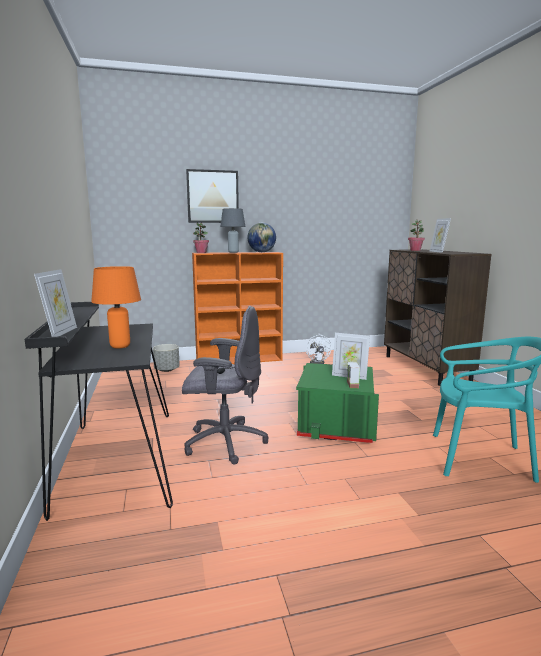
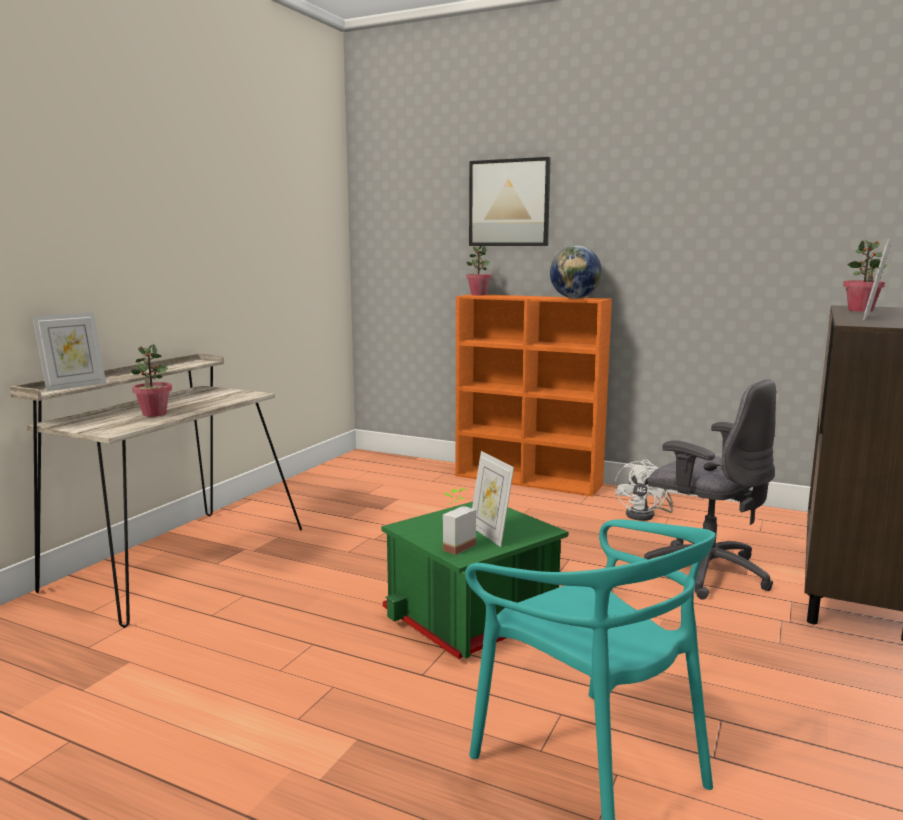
camera: 40 degrees right, 0 degrees up
(115, 459) = (174, 559): black desk -> beige desk
(120, 346) = (154, 414): orange table lamp -> potted plant
(167, 370) = (410, 471): grey planter -> none
(224, 442) = (296, 582): grey office chair -> grey office chair (705, 572)
(233, 252) = (524, 296): grey table lamp -> none

